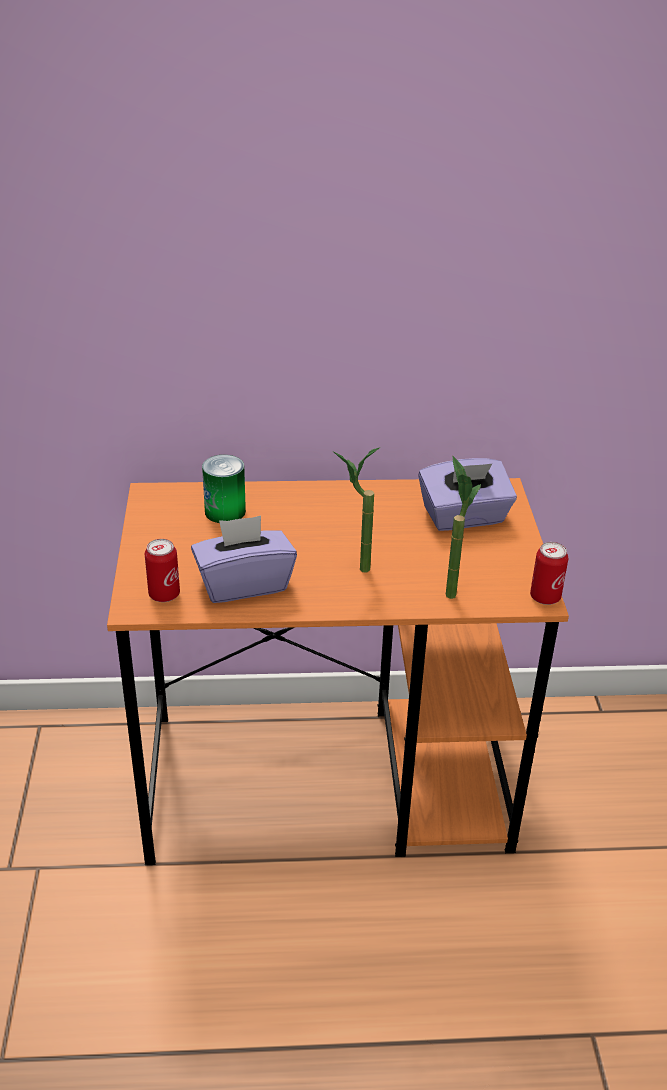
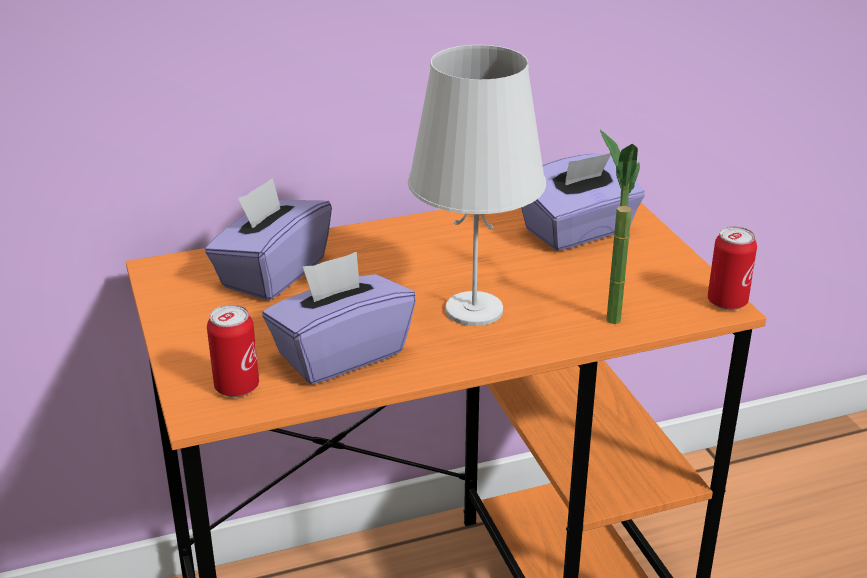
camera: 15 degrees left, 5 degrees down
(225, 511) = (272, 273): can -> purple tissue box
(354, 567) = (475, 310): potted plant -> white table lamp

